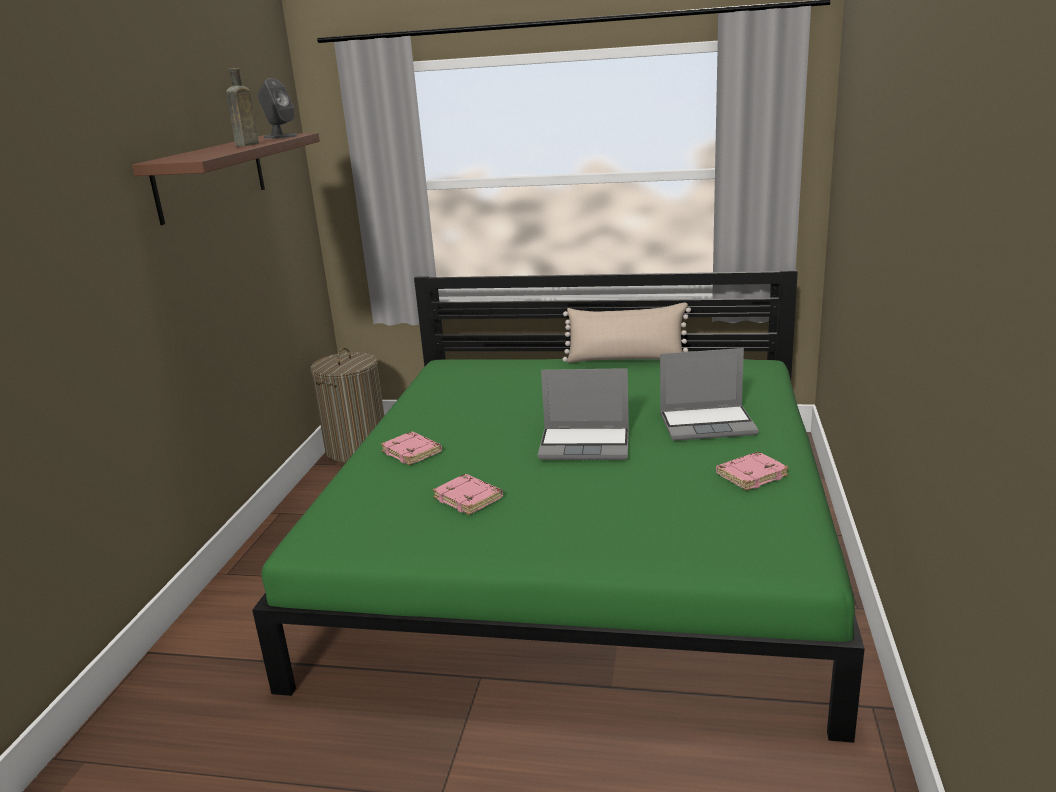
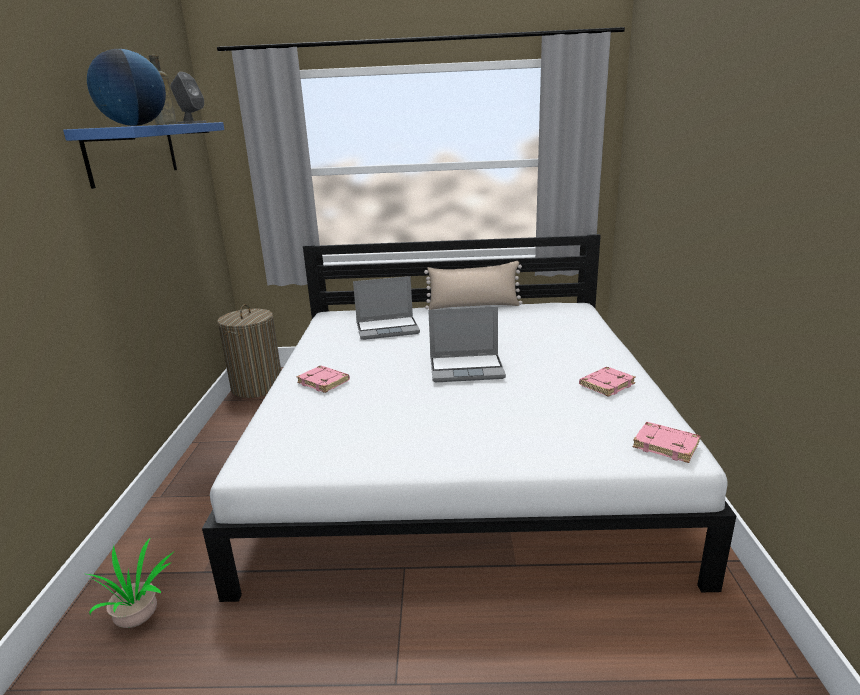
camera: 10 degrees left, 0 degrees up
(187, 702) = (139, 618): none -> potted plant
(209, 153) = (135, 125): none -> globe
(211, 177) = (133, 152): brown shelf -> blue shelf
(469, 498) = (385, 416): pink book -> pink book (667, 445)
(582, 545) = (459, 450): green bed -> white bed
(708, 424) = (556, 349): laptop -> laptop (388, 329)

